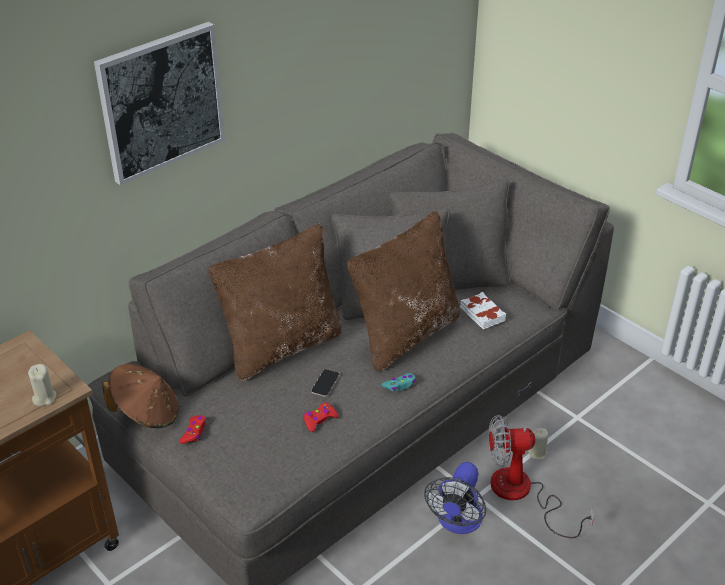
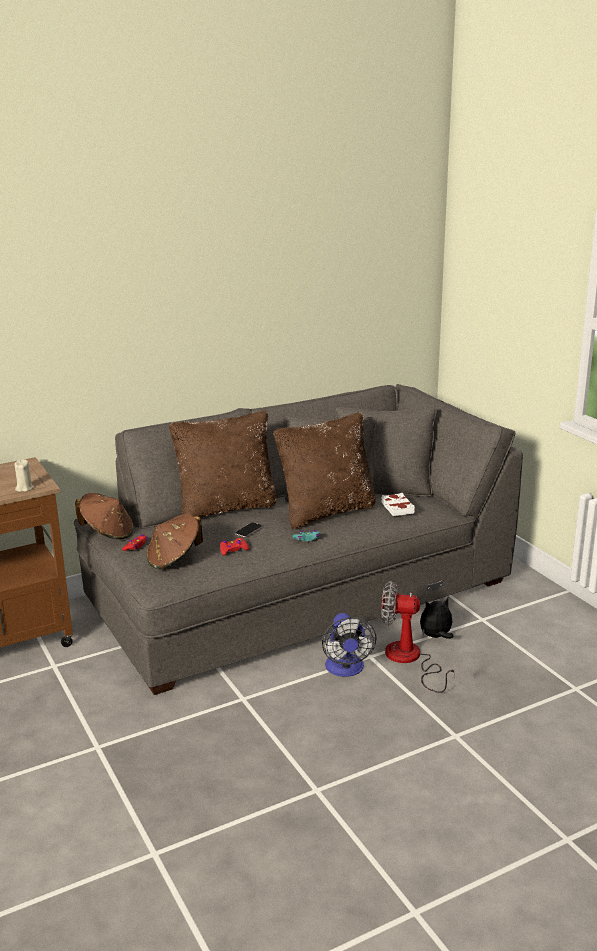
camera: 15 degrees right, 15 degrees down
(161, 102) = (157, 303): picture -> none
(252, 447) = (174, 559): none -> brown hat
(457, 522) = (346, 669): fan -> fan turned 45 degrees counterclockwise
(538, 453) = (436, 637): beige candle -> plush toy

